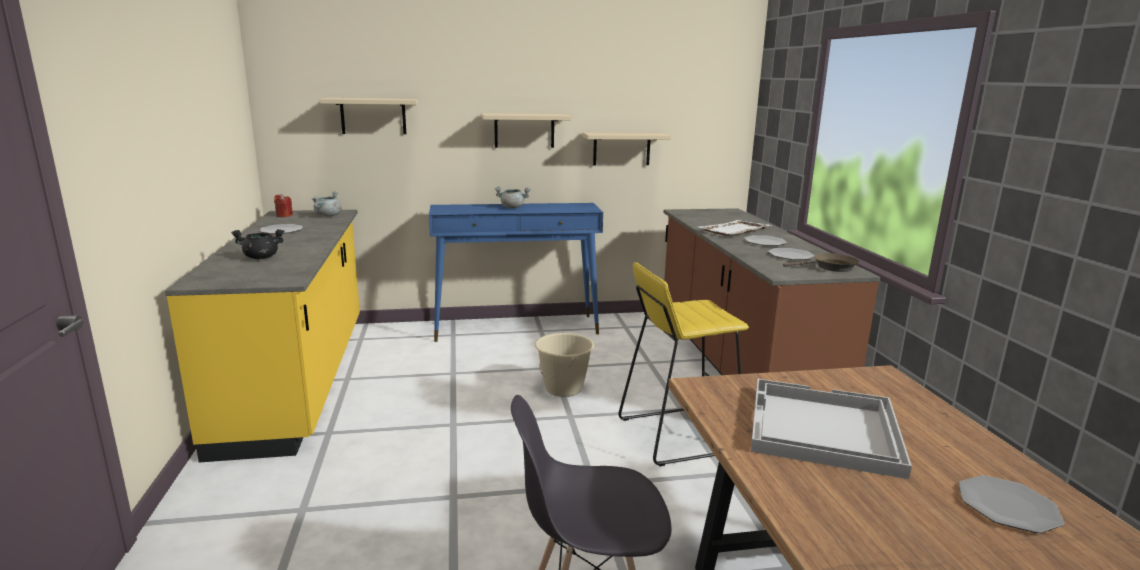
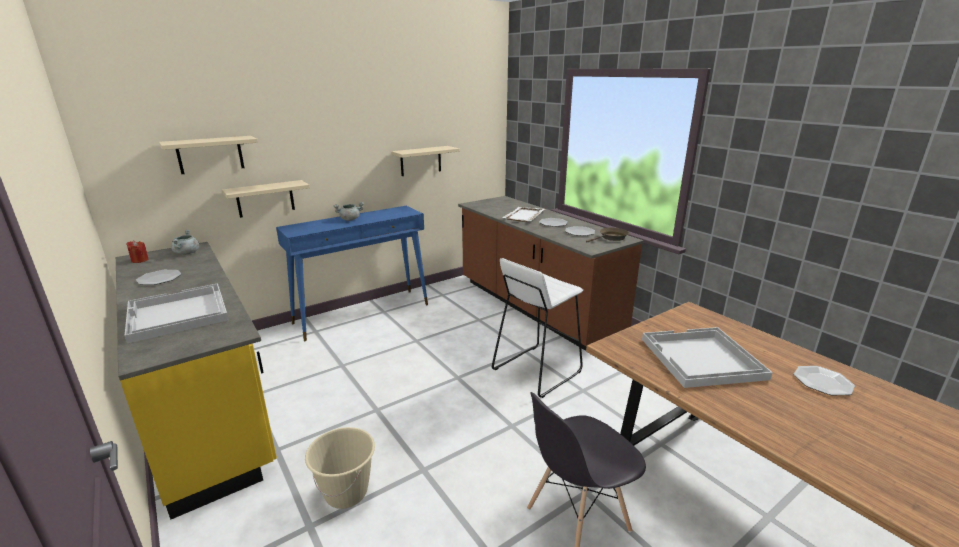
camera: 25 degrees left, 5 degrees up
(261, 257) = (177, 314): black cooking pot -> white tray
(524, 130) = (346, 154): beige shelf -> beige shelf (265, 199)
(564, 389) = (436, 356): beige bucket -> beige bucket (346, 492)
(677, 434) = (536, 370): yellow stool -> white stool

